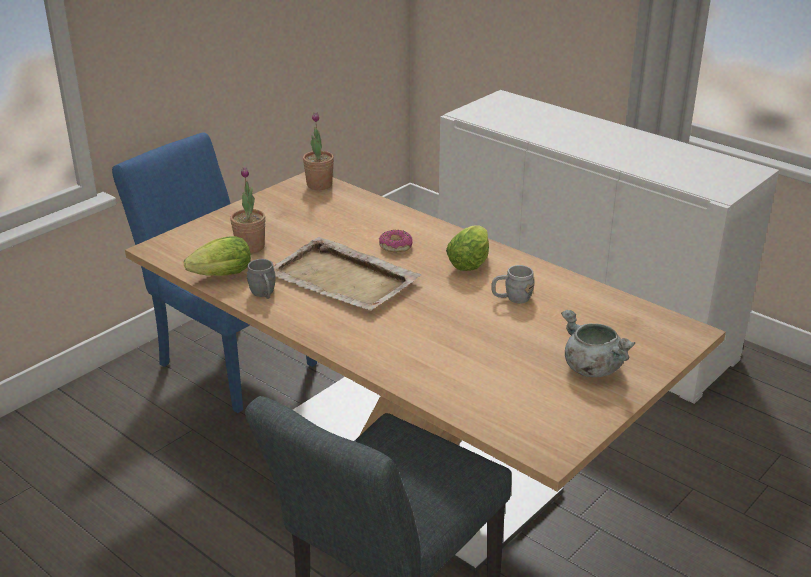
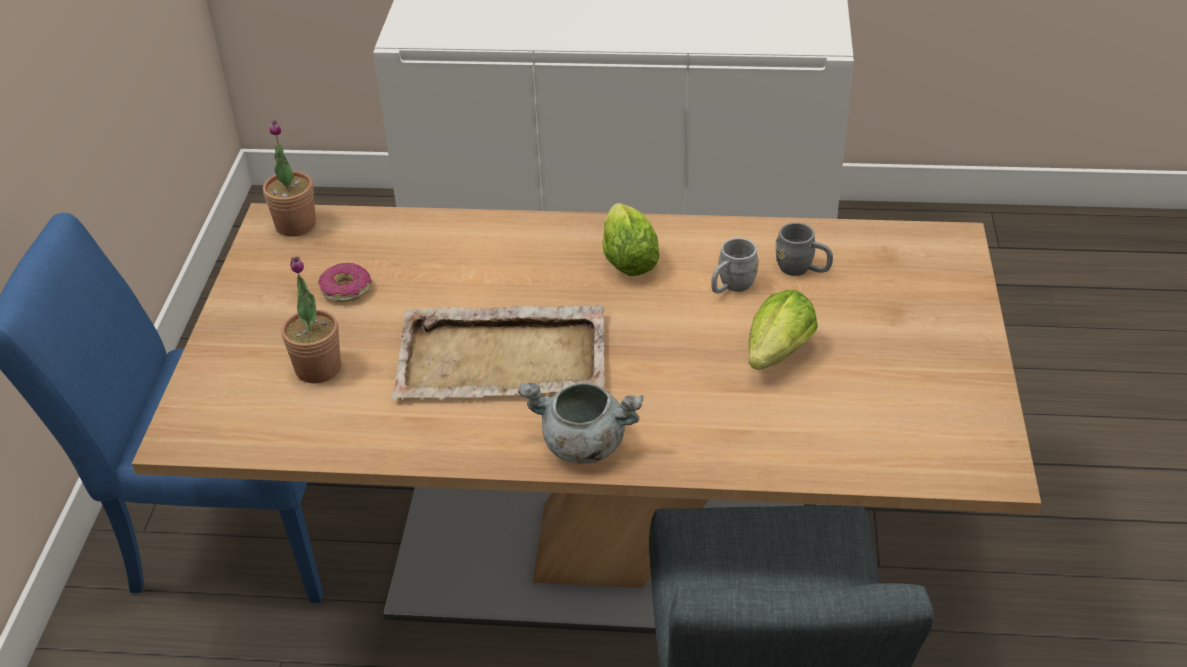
camera: 35 degrees left, 10 degrees up
(218, 276) = (330, 437): lettuce -> lettuce (775, 357)
(264, 294) = (428, 433): grey mug -> grey mug (802, 269)
(395, 246) = (511, 276): donut -> donut (345, 289)
(591, 368) = (914, 338): grey cooking pot -> grey cooking pot (582, 445)

